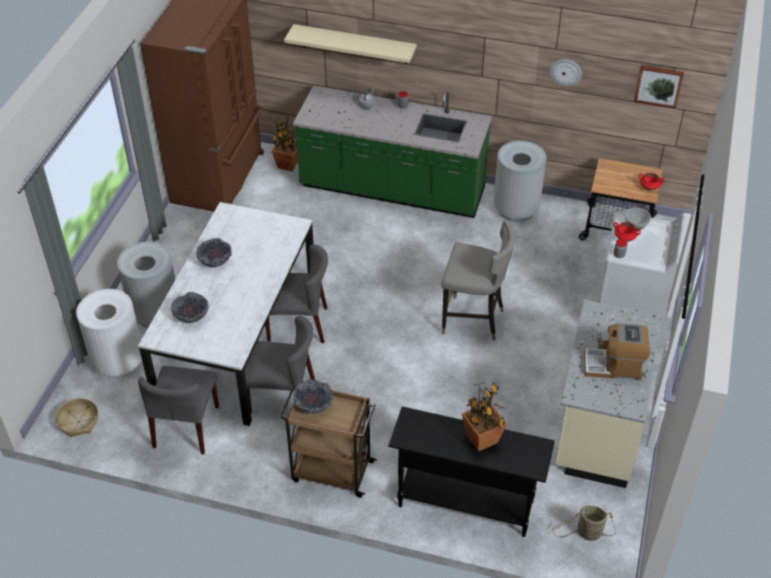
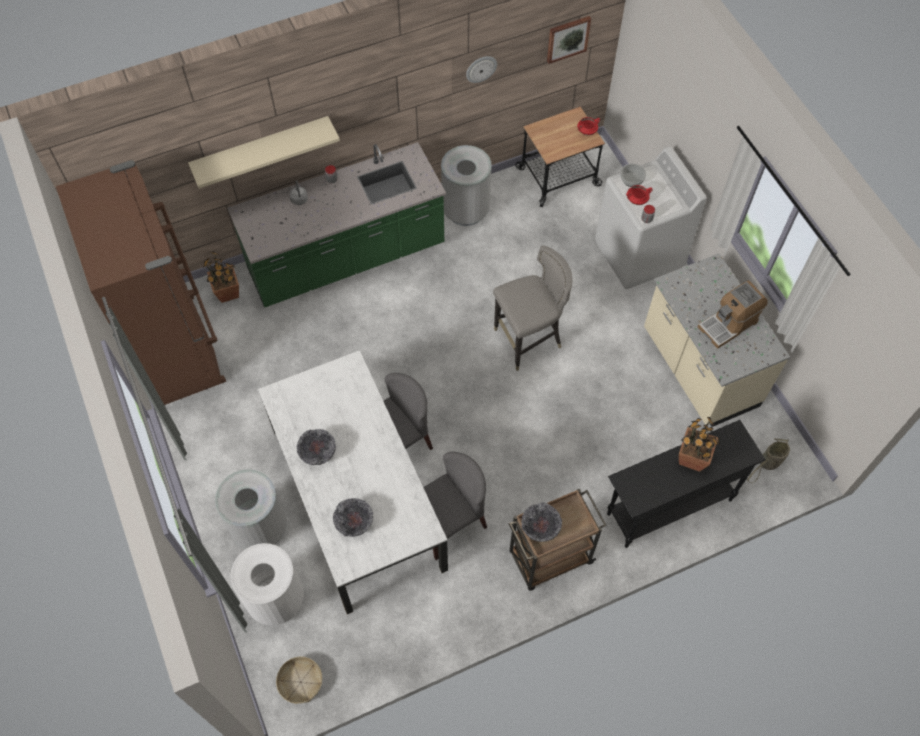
camera: 40 degrees left, 15 degrees up
(186, 427) = (398, 612): grey chair -> none

